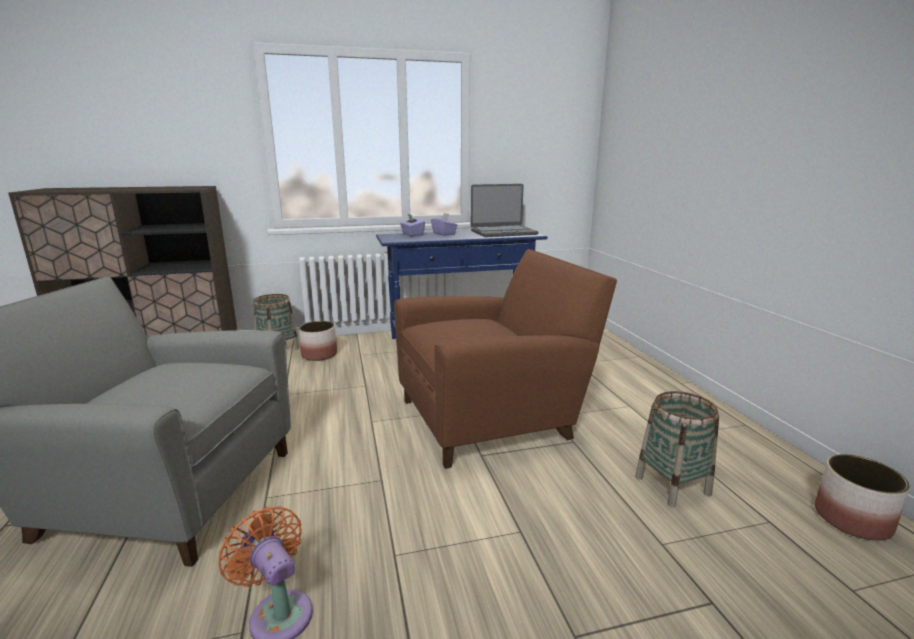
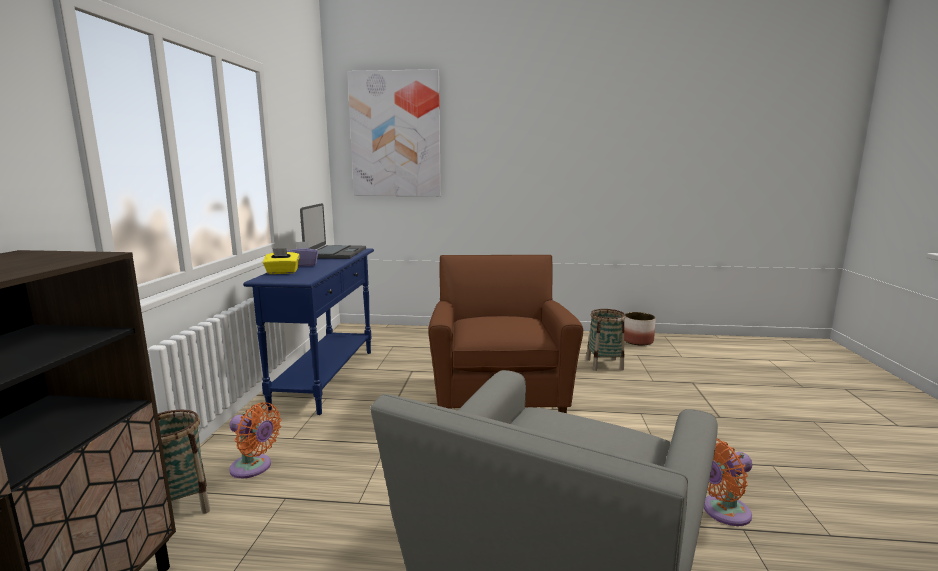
camera: 70 degrees left, 5 degrees down
(319, 355) = (254, 468): planter -> orange fan
(412, 234) = (282, 272): purple tissue box -> yellow tissue box
(644, 106) = (395, 135): none -> picture

